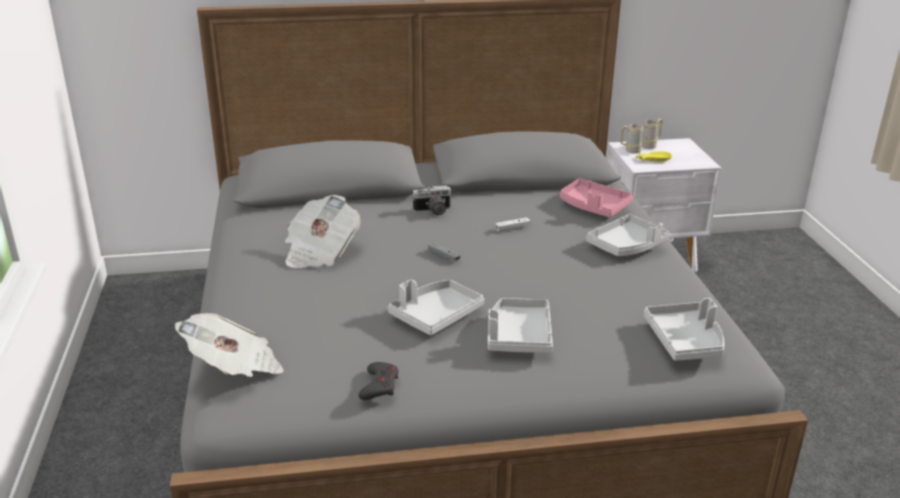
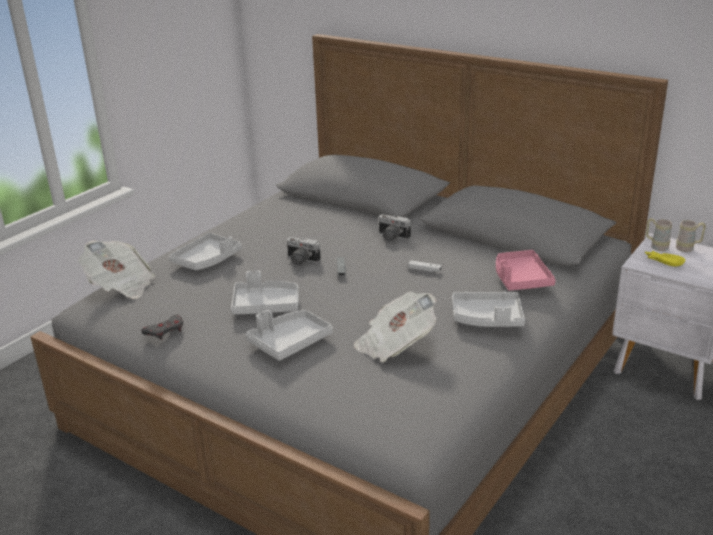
camera: 45 degrees right, 0 degrees up
(320, 252) = (274, 237): newspaper -> newspaper (395, 344)
(390, 263) = (300, 261): none -> camera
(685, 341) = (393, 404): grey tray -> grey tray (207, 260)

